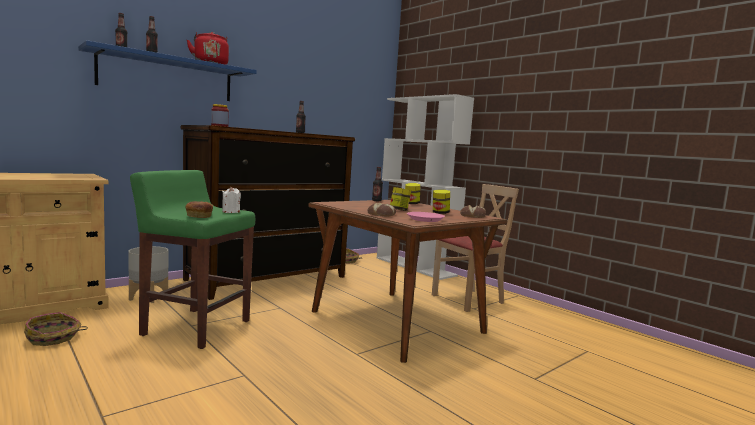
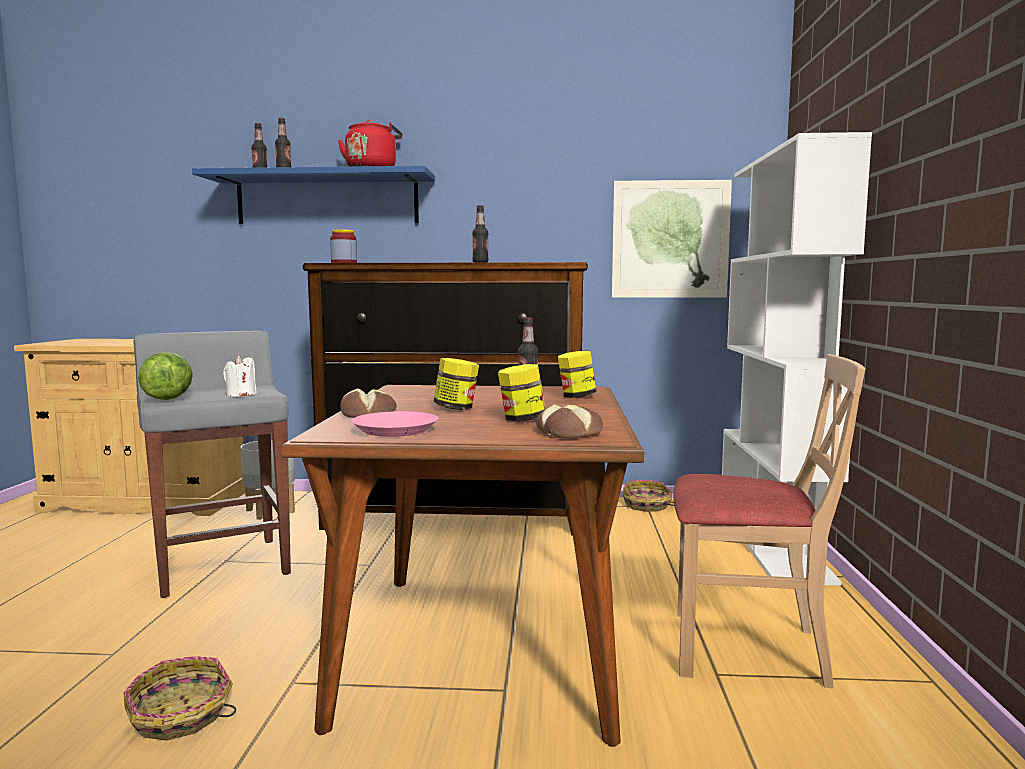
camera: 45 degrees right, 0 degrees up
(53, 338) = (100, 539): basket -> basket (181, 716)
(195, 327) = (222, 565): green stool -> grey stool
(198, 216) = (167, 398): bread -> lettuce
(353, 125) = (670, 239): none -> picture

